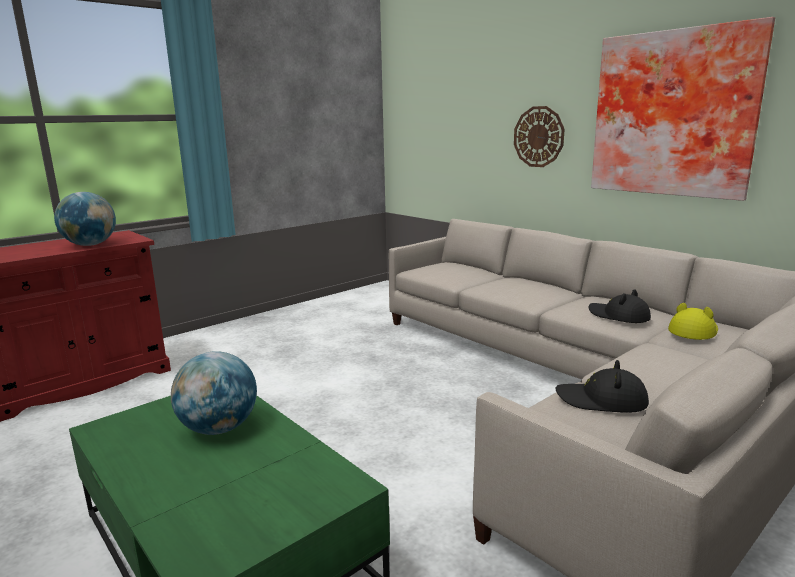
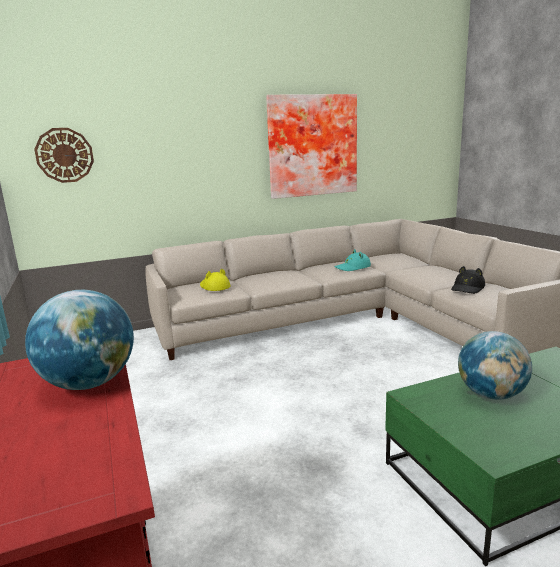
camera: 70 degrees left, 0 degrees up
(538, 137) = (218, 166): wall clock -> wall clock (64, 155)
(618, 316) = (353, 267): black hat -> turquoise hat
(693, 330) = (384, 261): yellow hat -> yellow hat (214, 286)

